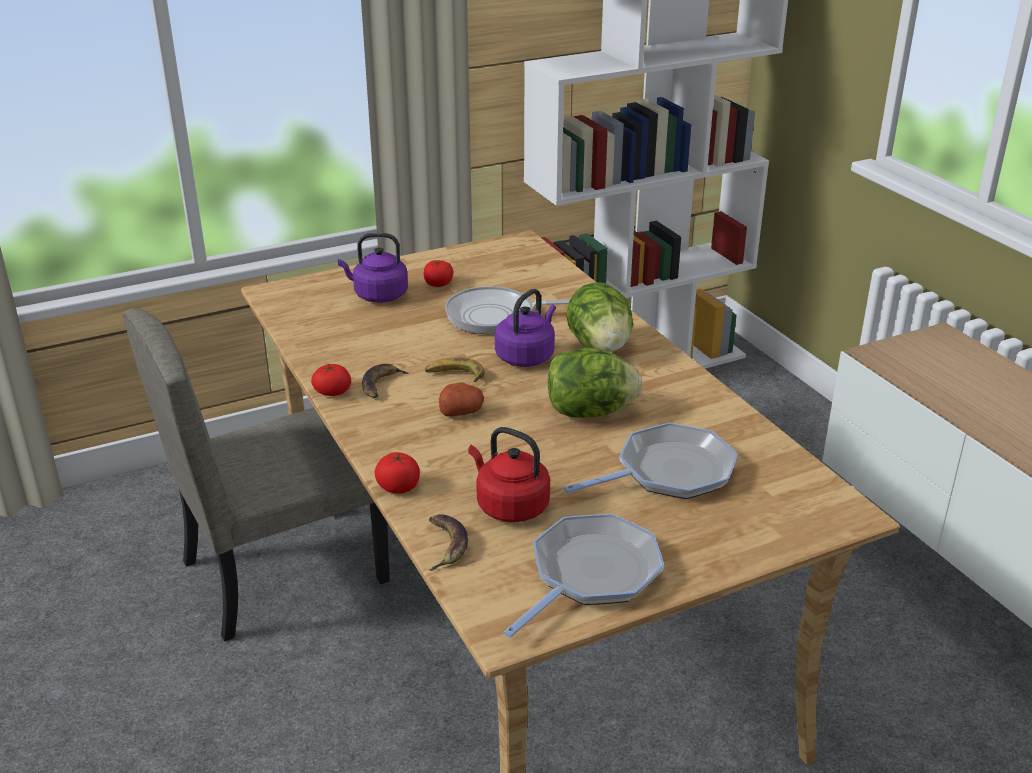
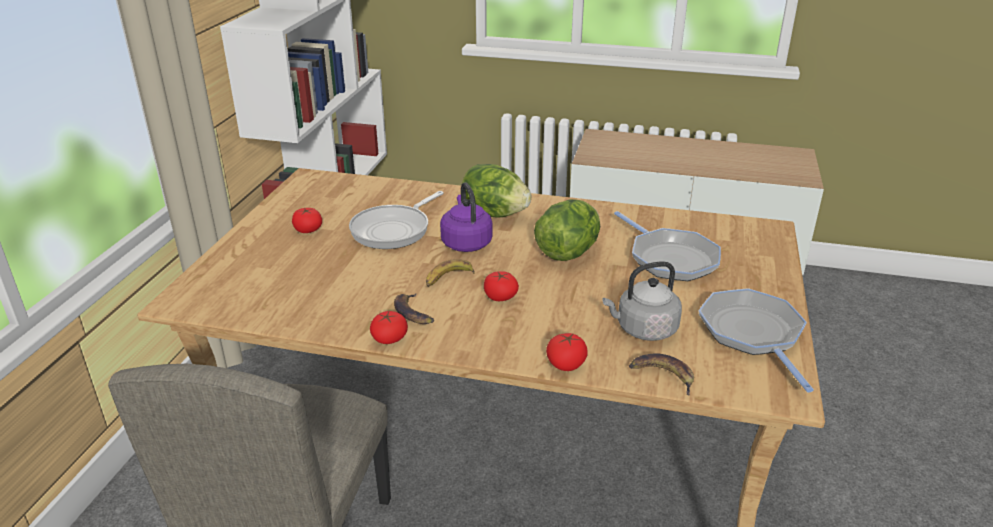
camera: 50 degrees left, 0 degrees up
(378, 295) = (278, 259): purple kettle -> none
(461, 411) = (500, 296): potato -> tomato
(509, 506) = (643, 329): red kettle -> grey kettle
(669, 472) = (670, 258): frying pan -> frying pan turned 135 degrees clockwise

